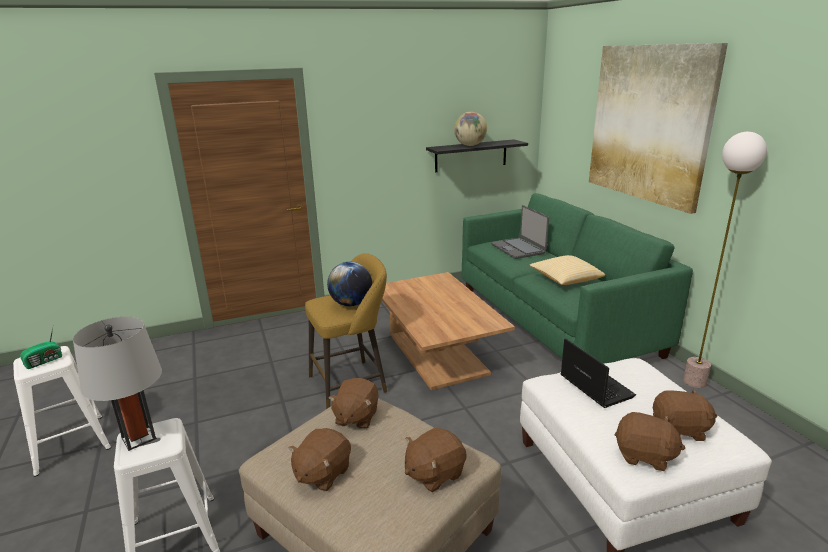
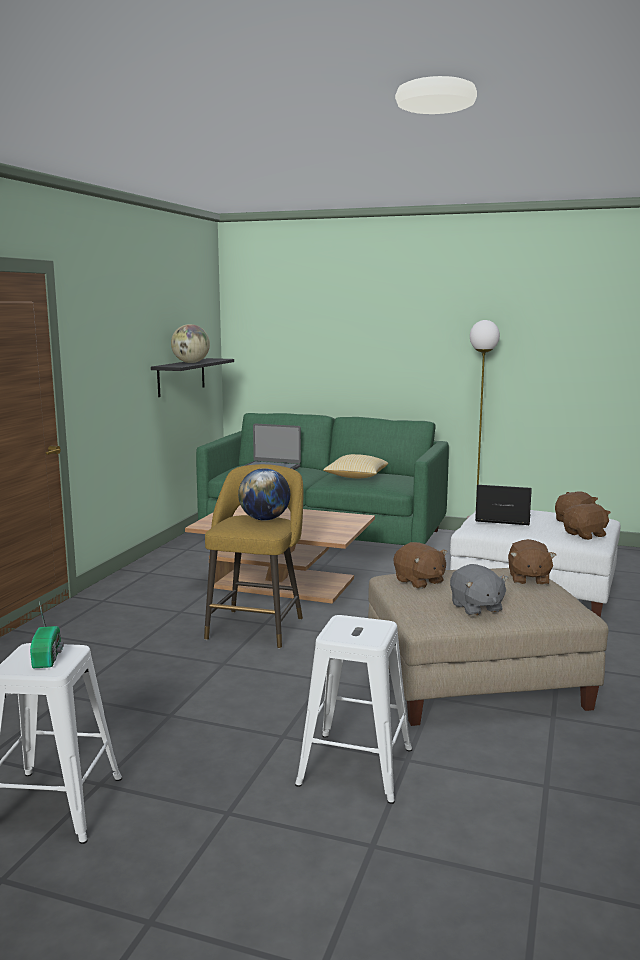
camera: 50 degrees left, 10 degrees down
(139, 438) = (345, 632): grey table lamp -> none
(322, 473) = (476, 608): brown plush toy -> grey plush toy
(649, 124) = (375, 326): picture -> none

